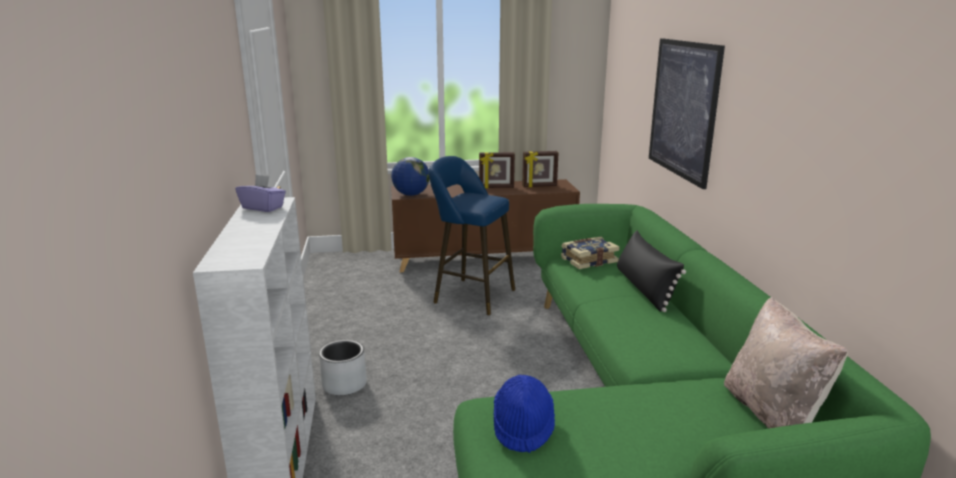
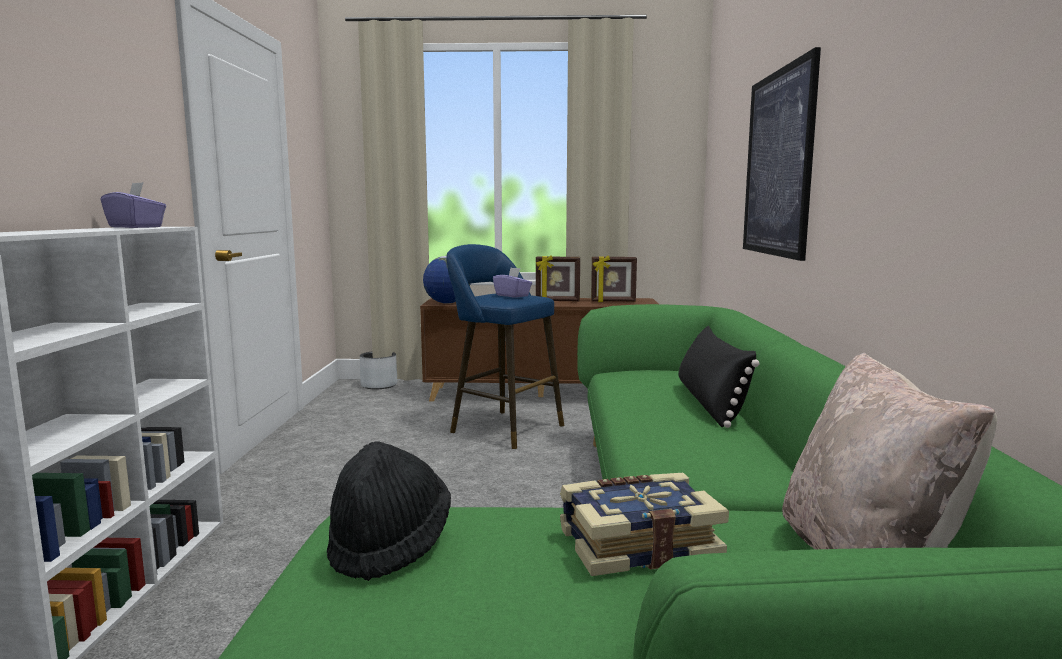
camera: 10 degrees right, 10 degrees down
(344, 385) = (272, 510): grey planter -> grey planter (379, 385)
(480, 199) = (512, 295): none -> purple tissue box
(523, 427) = (390, 544): blue hat -> black hat
(588, 260) = (645, 373): book -> book (637, 543)

